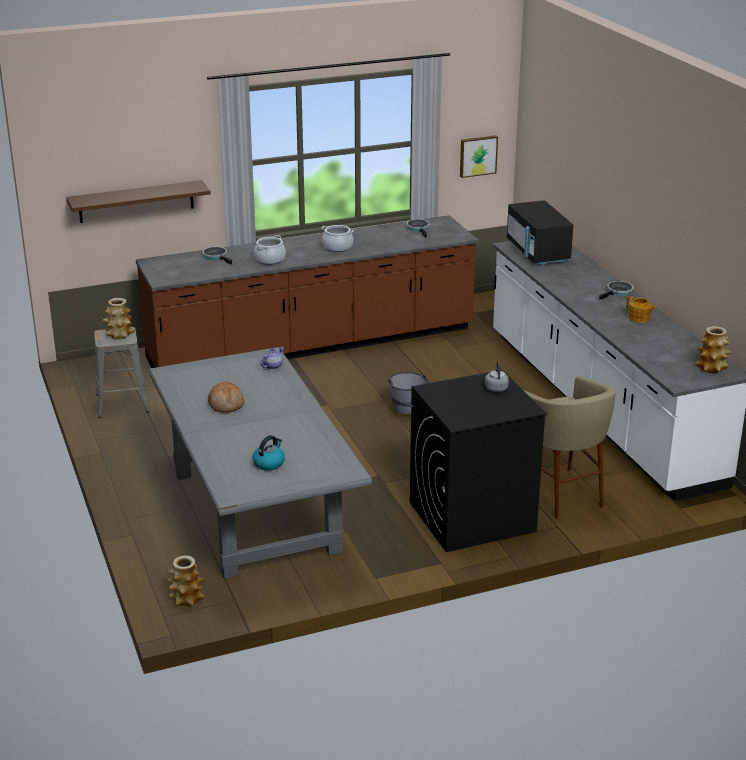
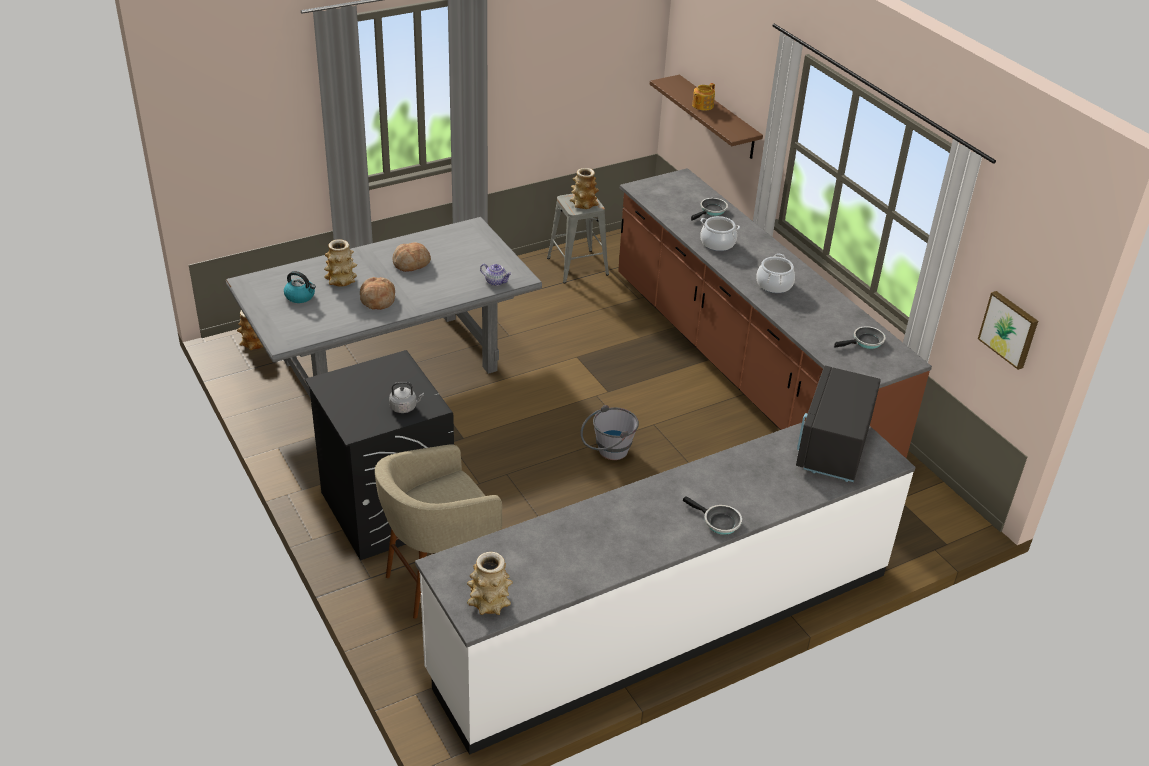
camera: 80 degrees right, 10 degrees up
(246, 441) = (341, 281): none -> vase
(286, 423) = (377, 299): none -> bread
(537, 252) = (832, 446): black microwave -> black microwave turned 45 degrees counterclockwise
(639, 318) = (635, 539): teapot -> teapot (702, 105)

